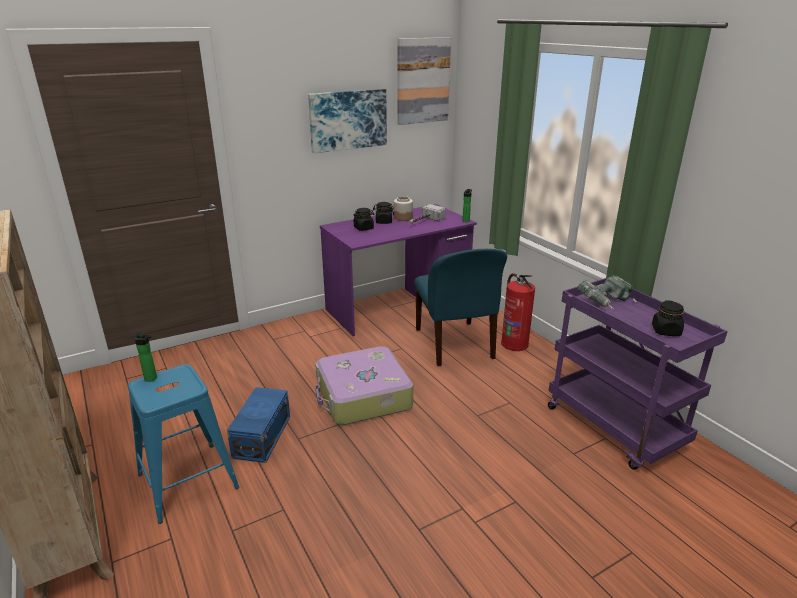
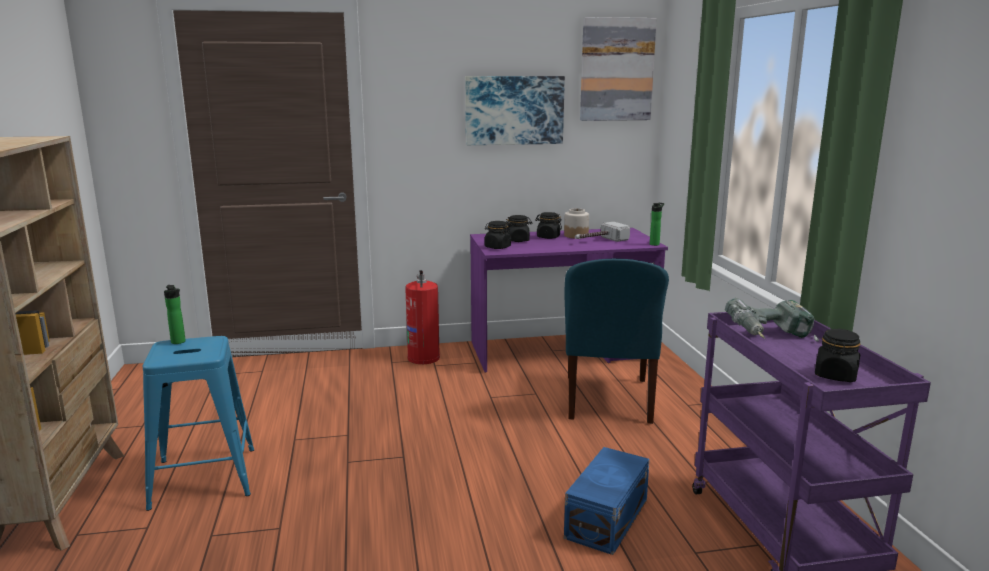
camera: 20 degrees right, 10 degrees down
(260, 437) = (308, 452): blue storage box -> blue storage box (604, 519)
(354, 238) = (497, 247): none -> black jar
(362, 396) = (452, 434): suitcase -> none
(514, 343) = (692, 411): fire extinguisher -> fire extinguisher (424, 357)

